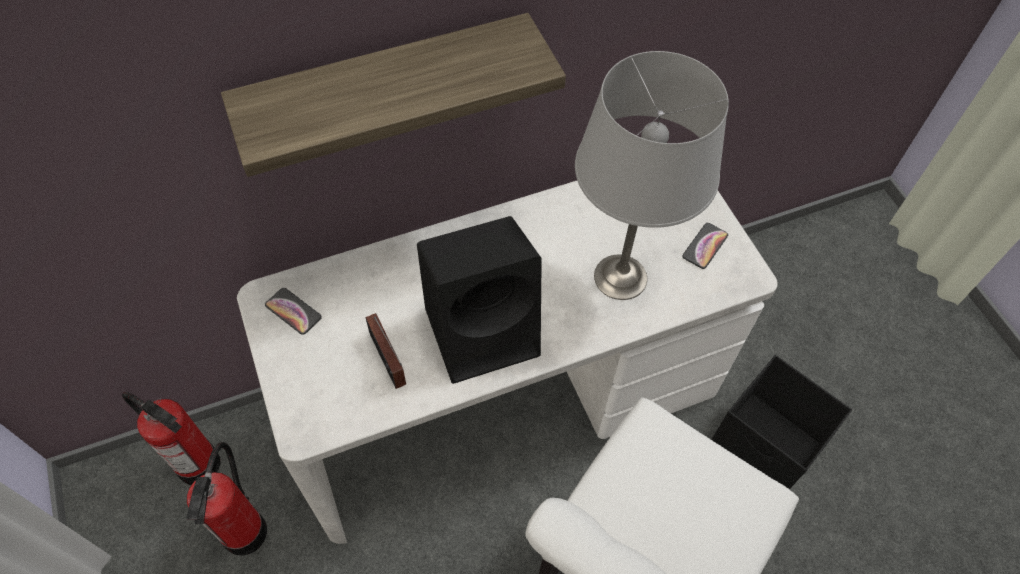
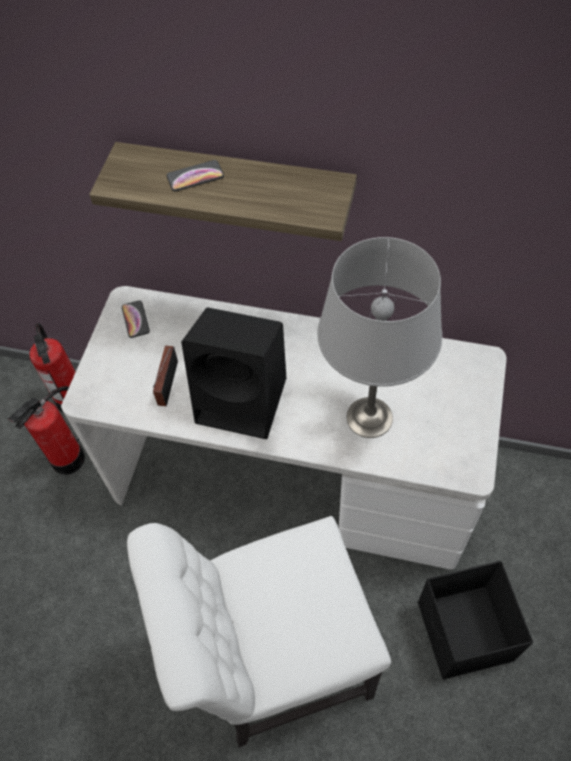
camera: 40 degrees right, 0 degrees up
(705, 246) = (455, 431): phone -> phone (195, 176)

